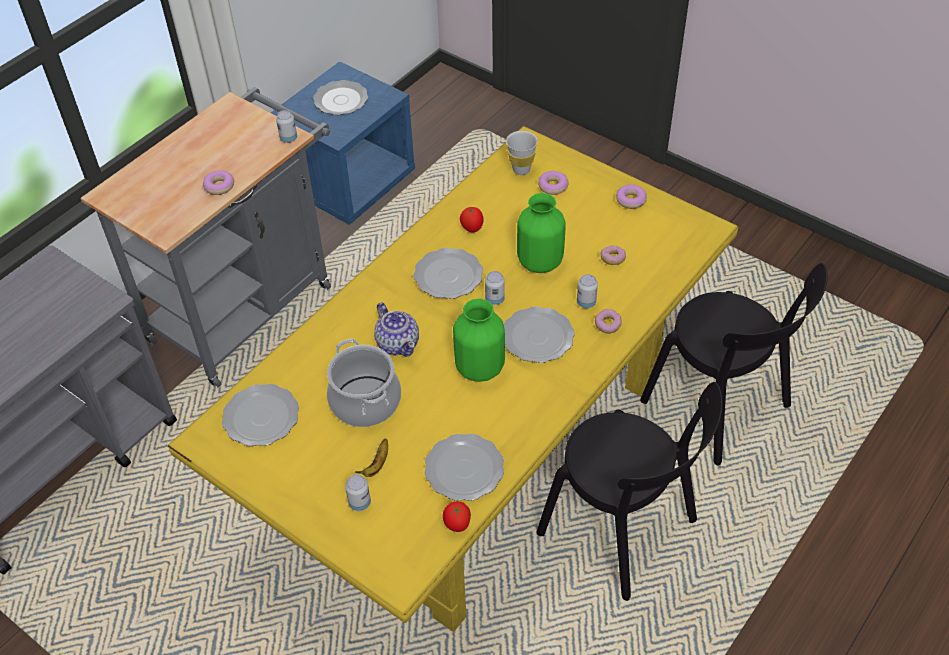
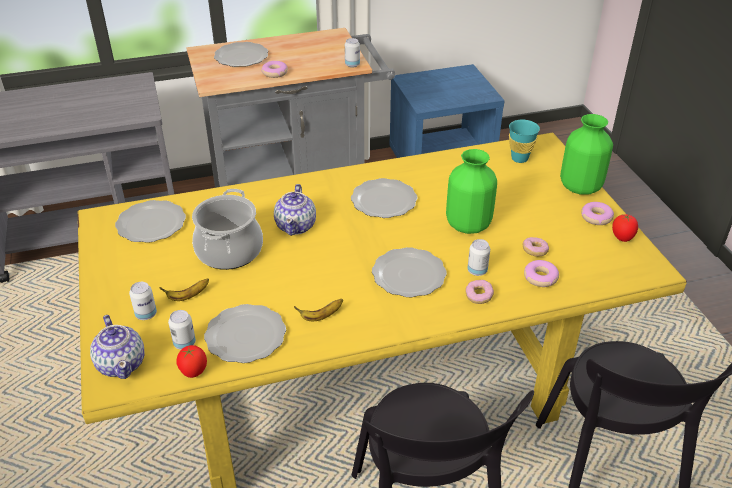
camera: 35 degrees right, 10 degrees down
(342, 100) = (450, 86): plate -> plate (242, 57)
(389, 556) = (121, 363): none -> teapot
(472, 229) = (436, 179): tomato -> tomato (622, 238)
(479, 367) = (338, 272): green vase -> green vase (580, 186)
(494, 299) = (402, 233): can -> can (184, 343)
(506, 415) = (321, 316): none -> banana
(521, 170) = (519, 158): white cup -> turquoise cup
(553, 186) = (535, 179): donut -> donut (540, 277)

